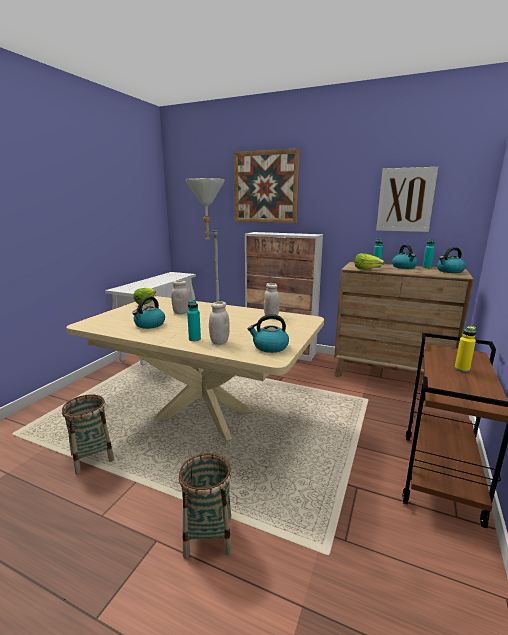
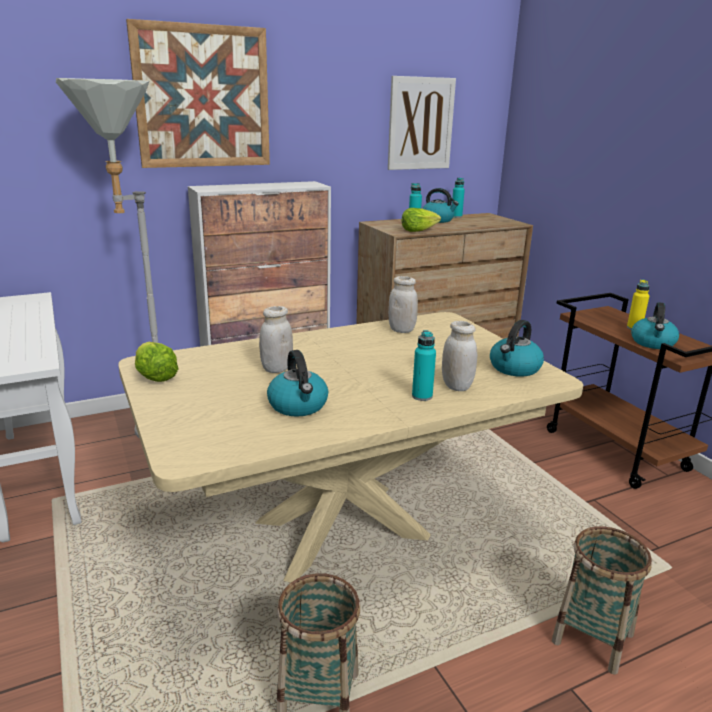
camera: 50 degrees left, 5 degrees up
(449, 271) = (489, 218): kettle -> kettle (653, 343)

